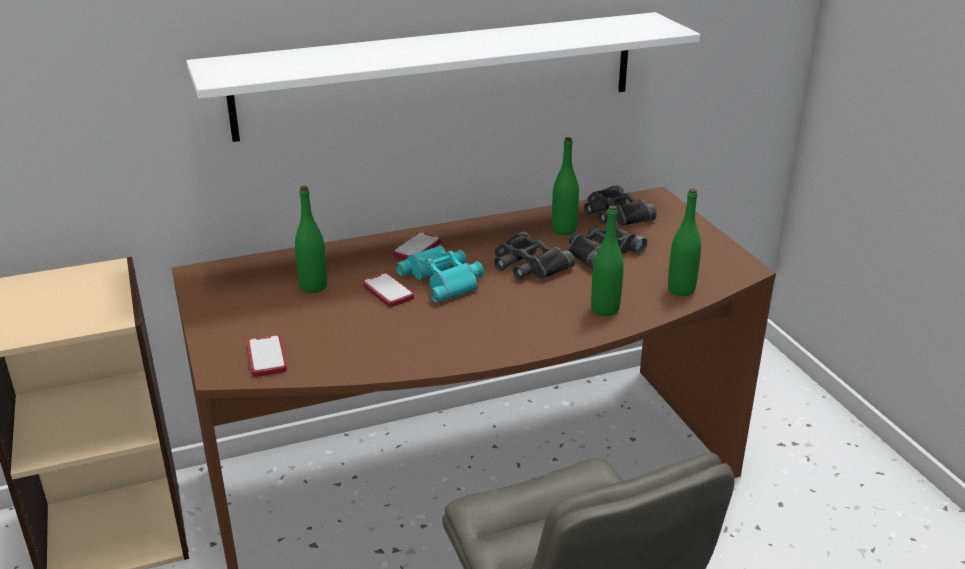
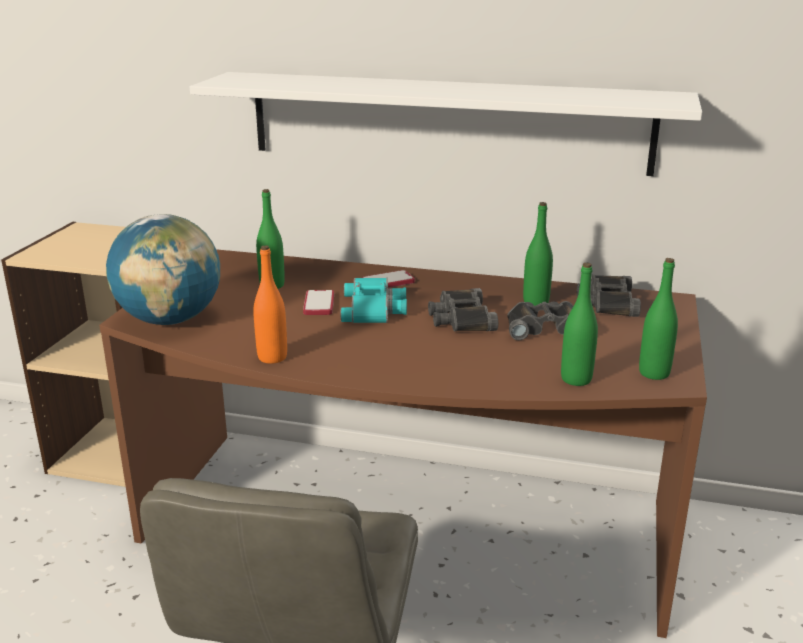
camera: 35 degrees right, 5 degrees down
(267, 357) = (170, 320): phone -> globe
(425, 359) = (272, 357): none -> orange bottle
(605, 309) = (476, 371): green bottle -> green bottle (654, 373)

